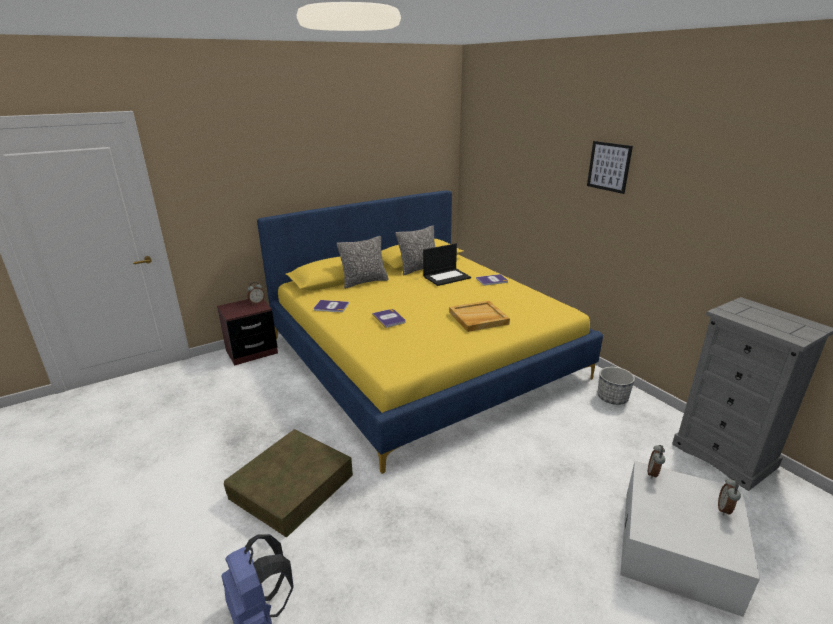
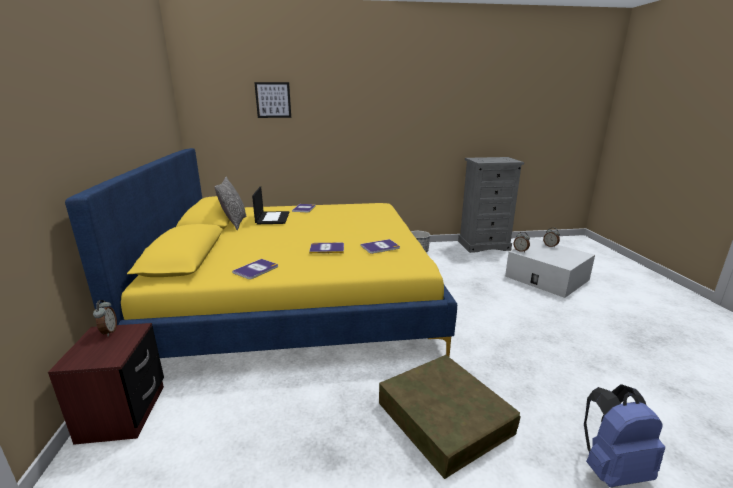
camera: 65 degrees left, 5 degrees down
(364, 282) = (220, 246): pillow -> none
(413, 340) = (380, 247): none -> book
(478, 318) = (363, 224): beige tray -> none
(609, 166) = (364, 97): picture -> picture (273, 100)

